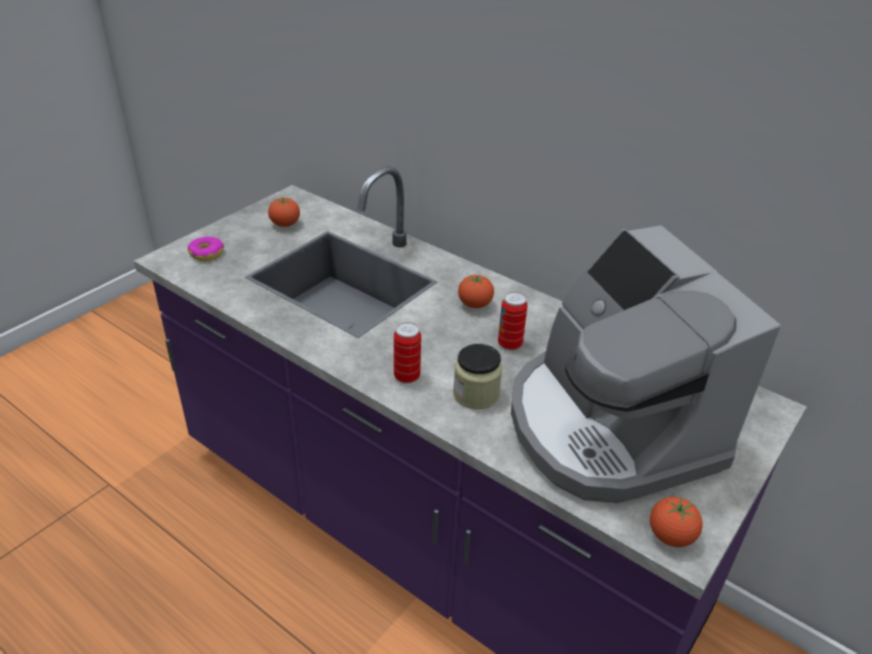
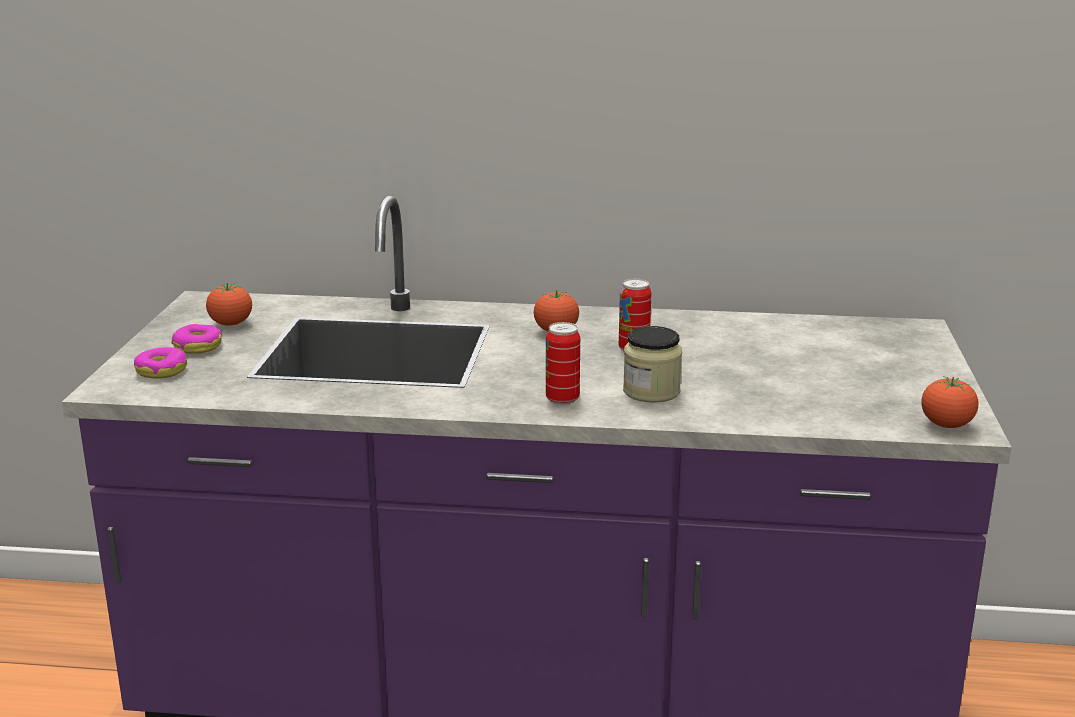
camera: 30 degrees left, 15 degrees down
(247, 239) = (198, 346): none -> donut
(609, 427) = (804, 377): coffee machine -> none

